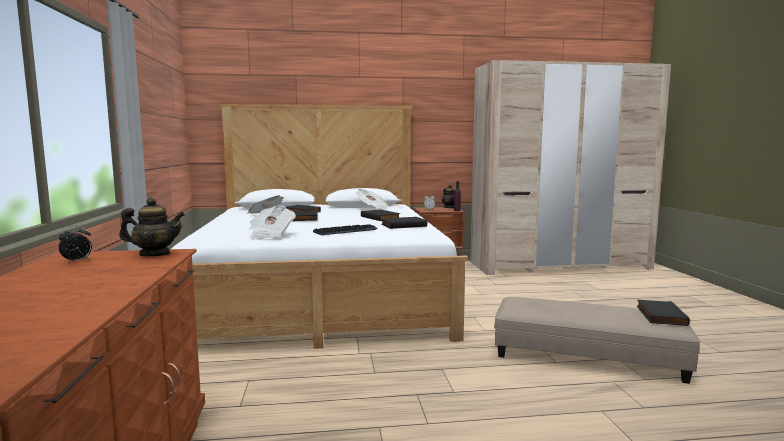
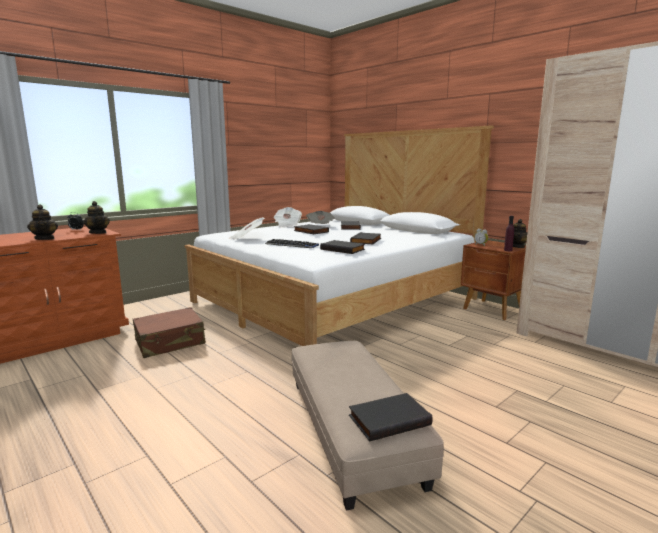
camera: 55 degrees right, 5 degrees up
(127, 276) = (45, 238): none -> teapot
(298, 393) = (170, 342): none -> brown suitcase
(372, 208) = (407, 233): newspaper -> newspaper (287, 225)

